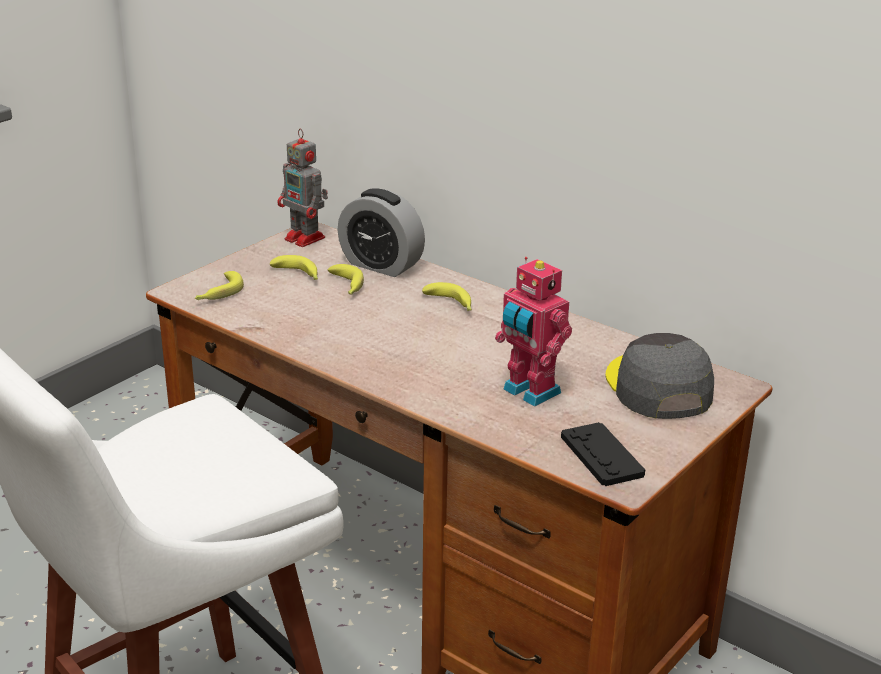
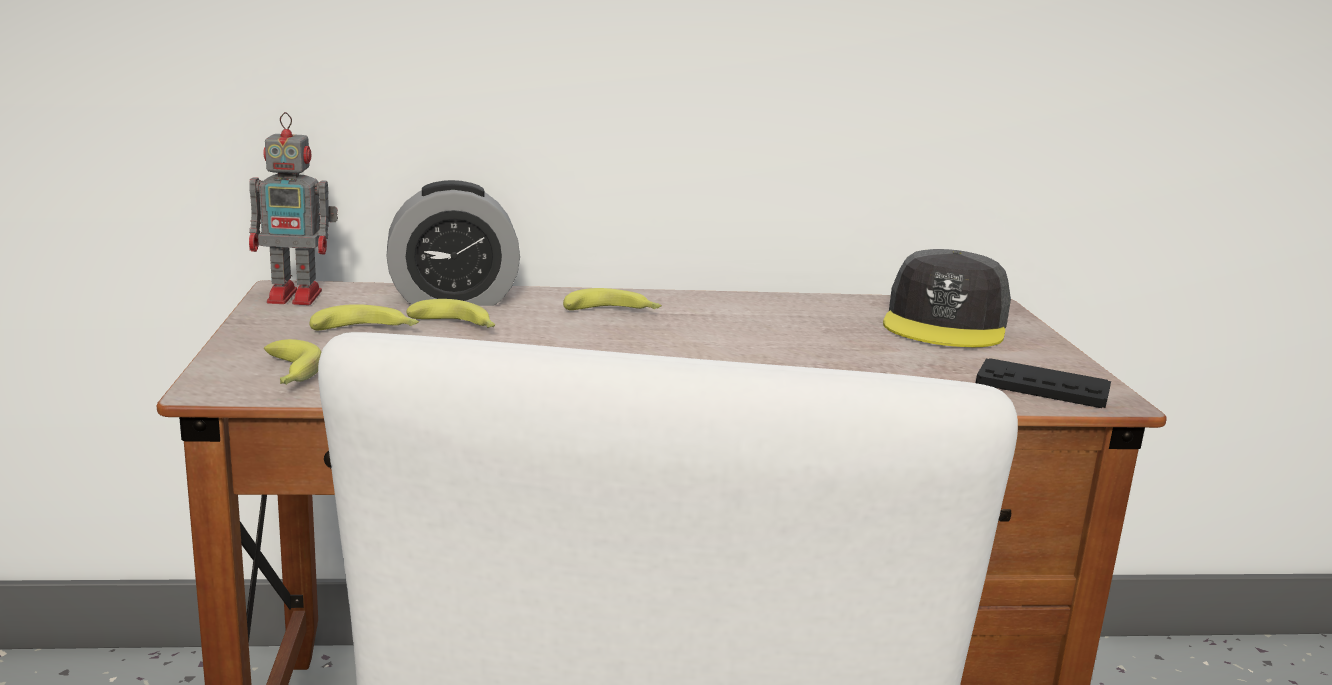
camera: 45 degrees left, 10 degrees down
(529, 392) = (863, 359): toy robot -> none
(657, 387) = (946, 323): grey cap -> grey cap turned 105 degrees counterclockwise

